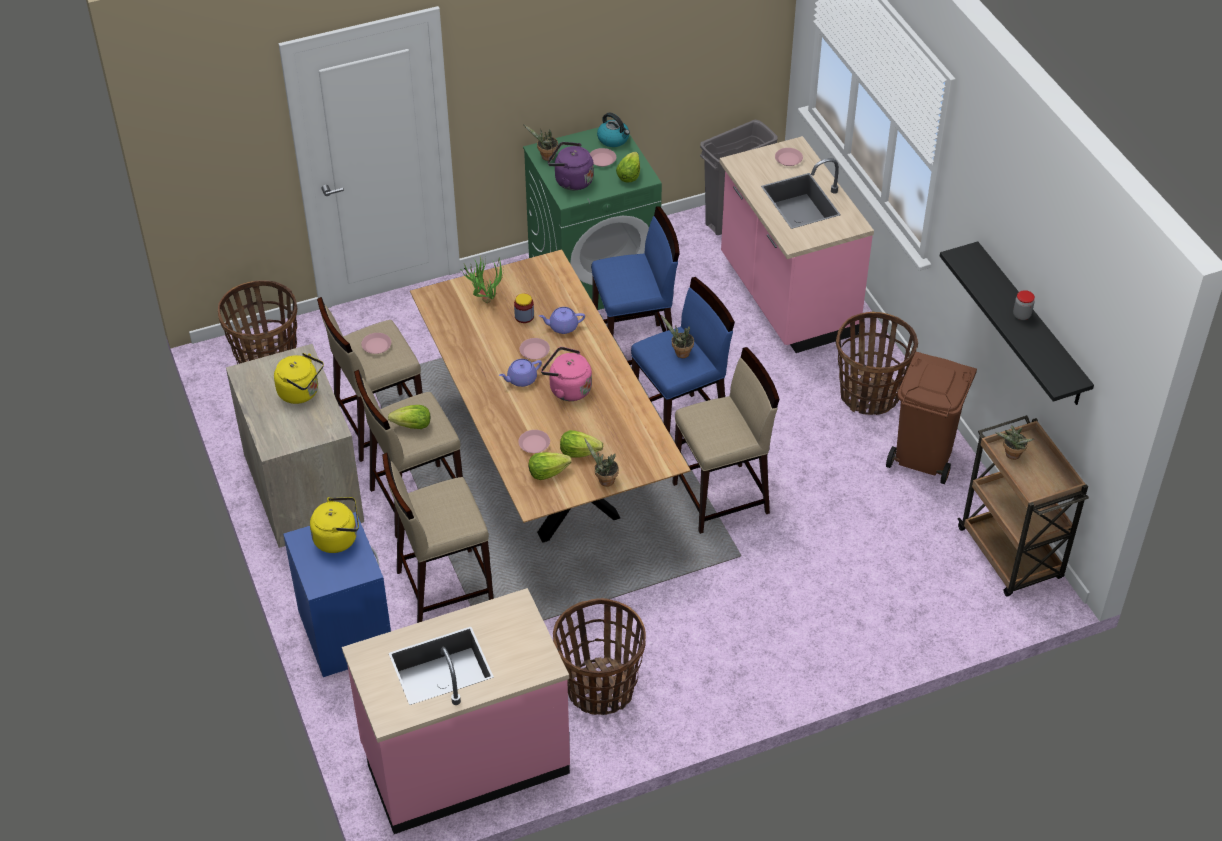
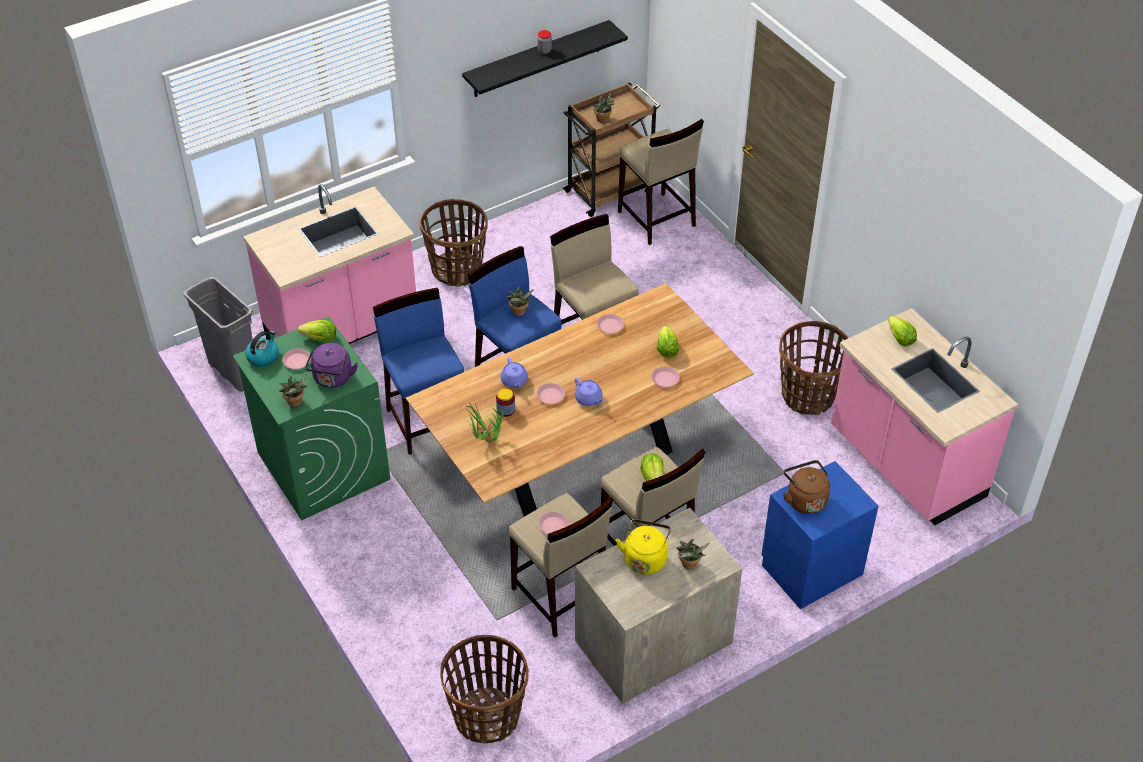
camera: 100 degrees left, 0 degrees up
(338, 538) = (804, 499): yellow kettle -> brown kettle
(443, 586) = (739, 511): beige stool -> beige stool (656, 219)
(547, 472) = (695, 366): lettuce -> lettuce (900, 339)
(567, 389) = (593, 367): pink kettle -> none
(604, 480) = (693, 330): potted plant -> potted plant (689, 565)
(788, 159) = (279, 242): pink plate -> pink plate (610, 326)
(924, 457) = (521, 237): brown trash can -> none

